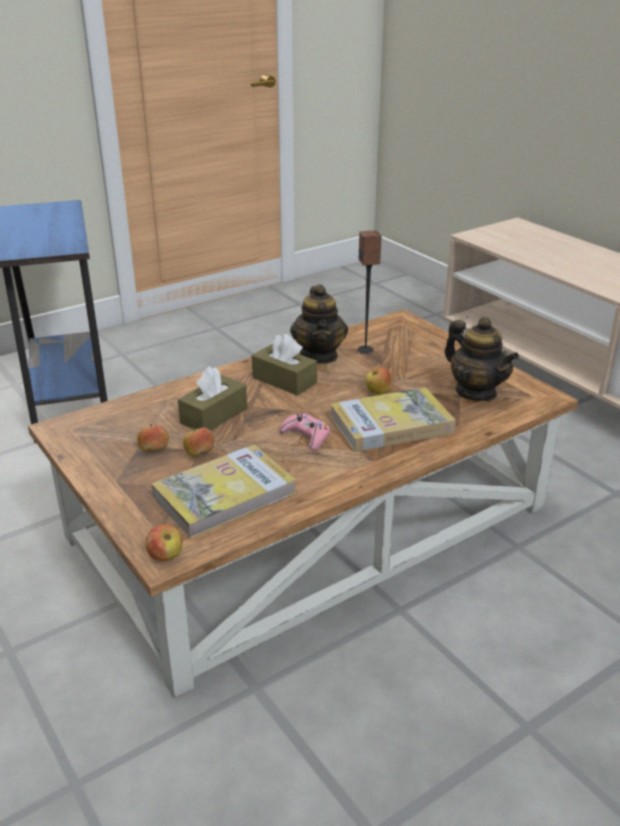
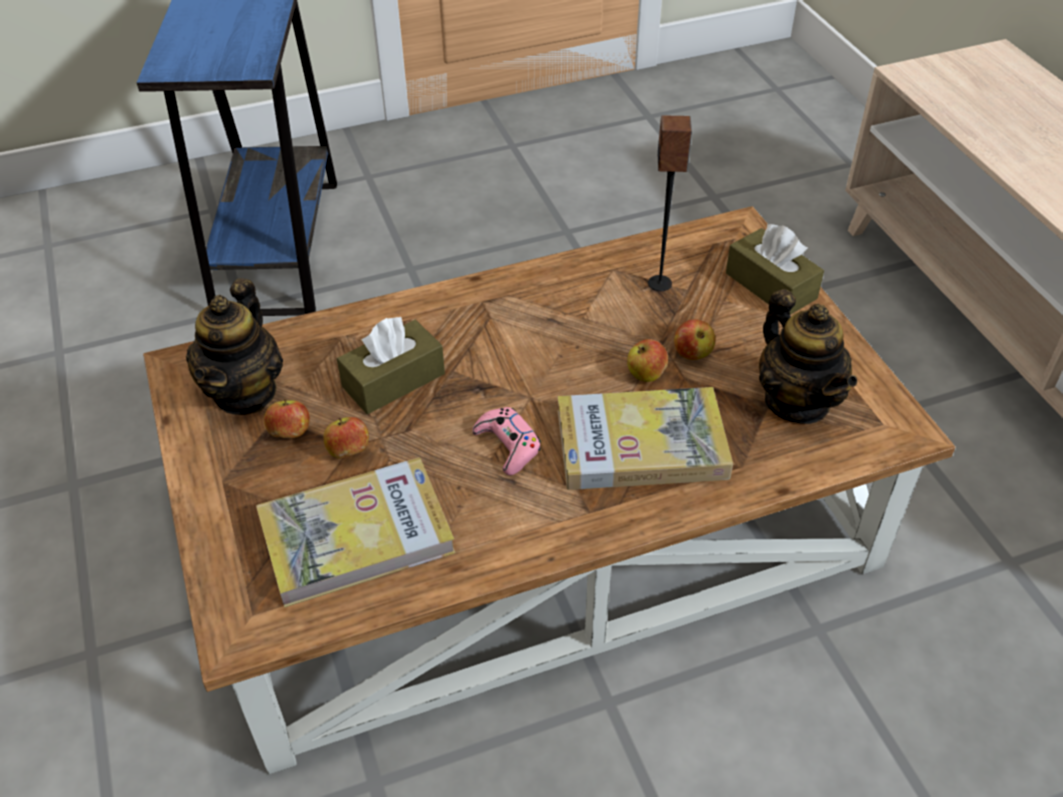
camera: 15 degrees right, 15 degrees up
(165, 556) = (241, 633): apple -> apple (692, 354)
(284, 380) = (516, 327): brown tissue box -> brown tissue box (770, 286)
(319, 355) = (586, 284): teapot -> teapot (245, 392)

